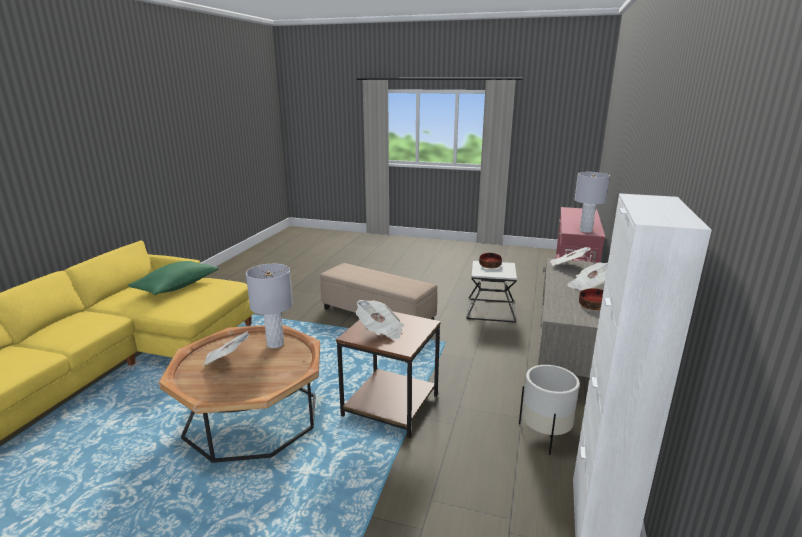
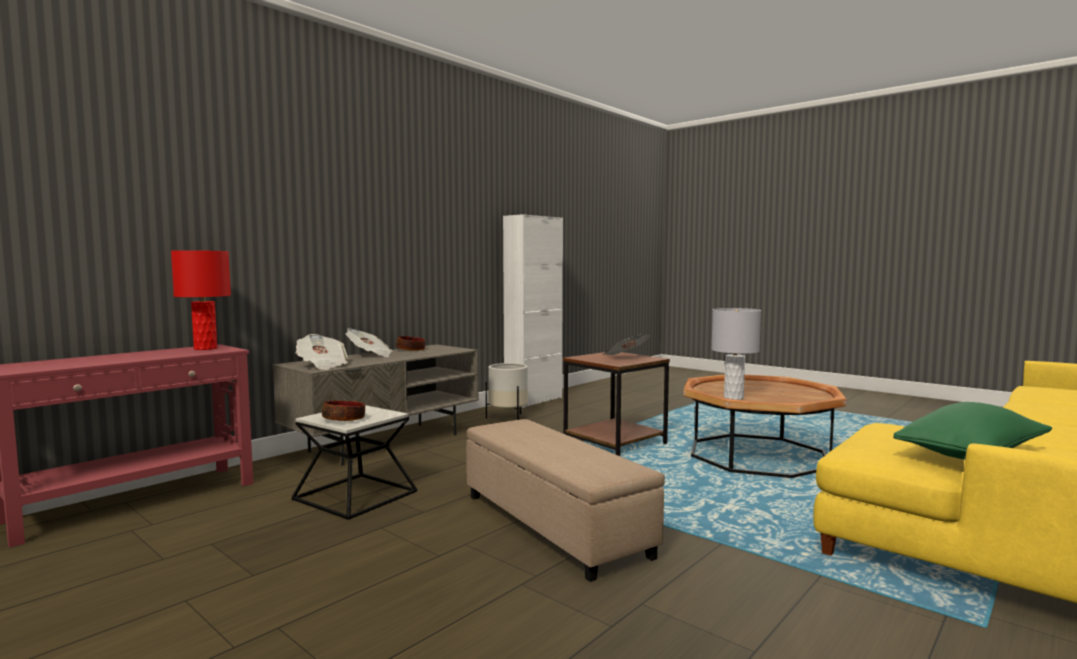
camera: 155 degrees left, 15 degrees down
(227, 359) = (782, 395): newspaper -> none
(585, 230) = (205, 348): grey table lamp -> red table lamp

